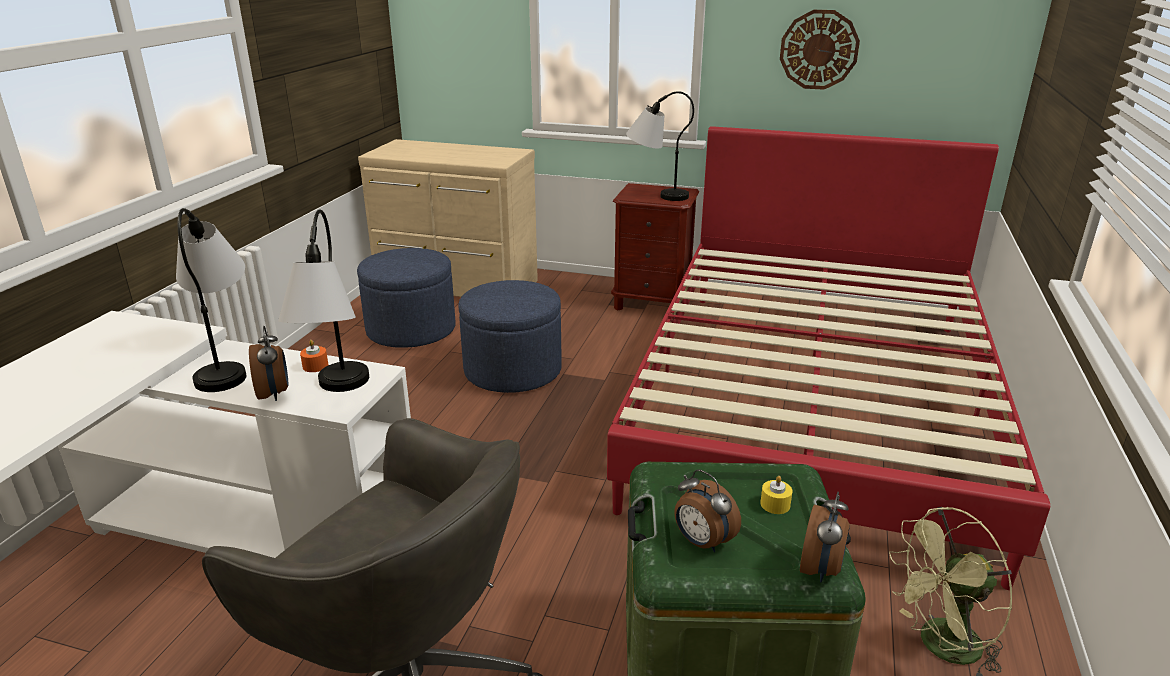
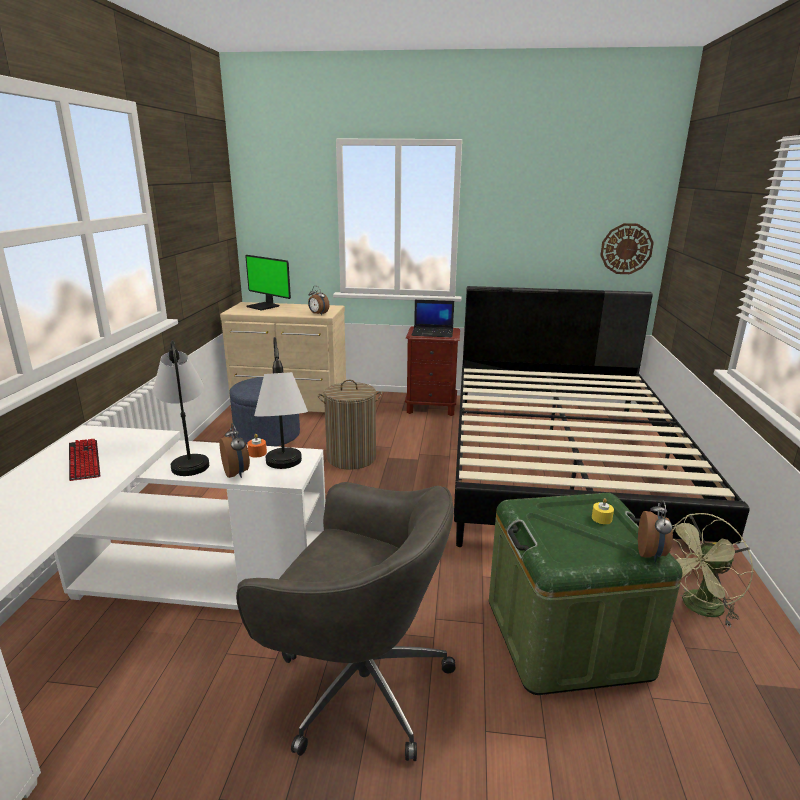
camera: 10 degrees left, 5 degrees down
(88, 361) = (84, 461): none -> keyboard
(423, 147) = (264, 306): none -> monitor
(513, 370) = (351, 458): blue ottoman -> laundry basket
(655, 194) = (433, 332): table lamp -> laptop
(702, 542) = (567, 546): alarm clock -> alarm clock (318, 314)
(814, 403) = (561, 464): red bed -> black bed
(819, 50) = (534, 235): wall clock -> wall clock (626, 249)

